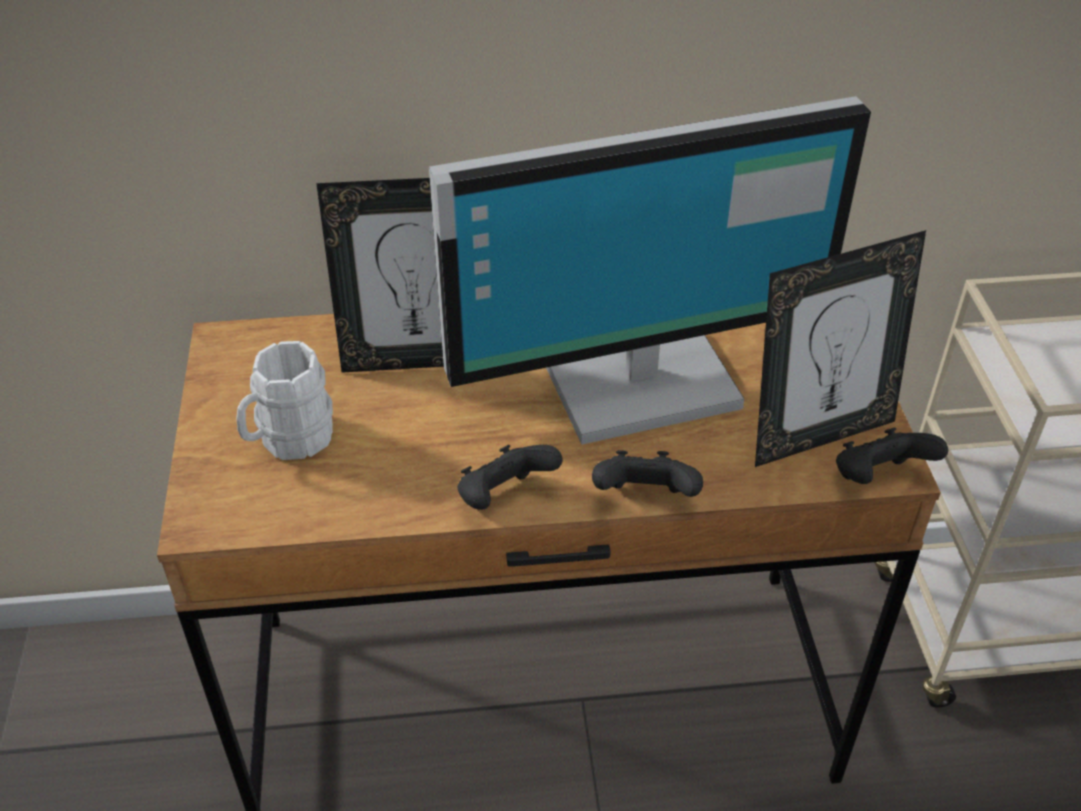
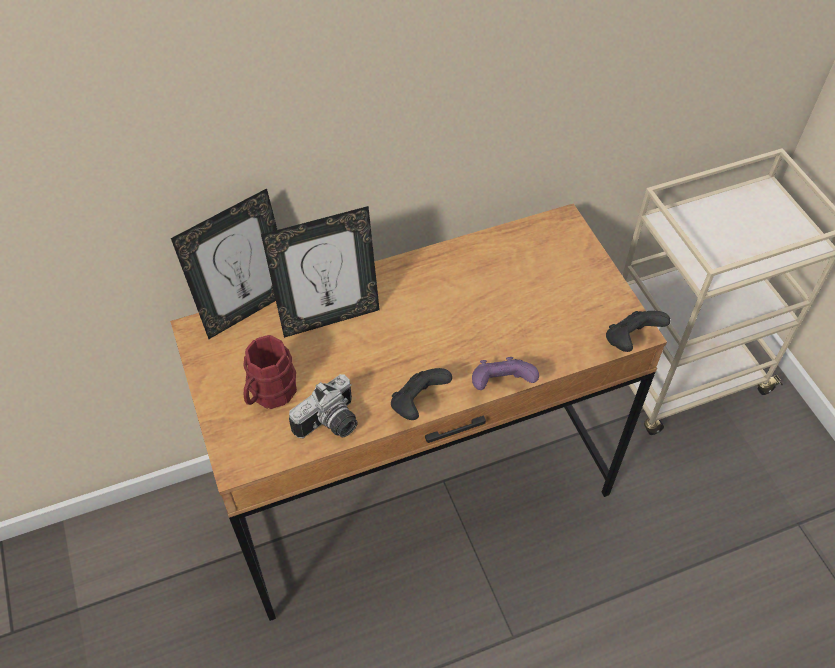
camera: 15 degrees left, 10 degrees up
(288, 439) = (269, 393): white mug -> red mug
(361, 499) = (331, 424): none -> camera
(637, 378) = (471, 302): monitor -> none
(645, 498) = (501, 384): black game controller -> purple game controller
(818, 434) = (589, 318): picture frame -> picture frame (247, 309)

